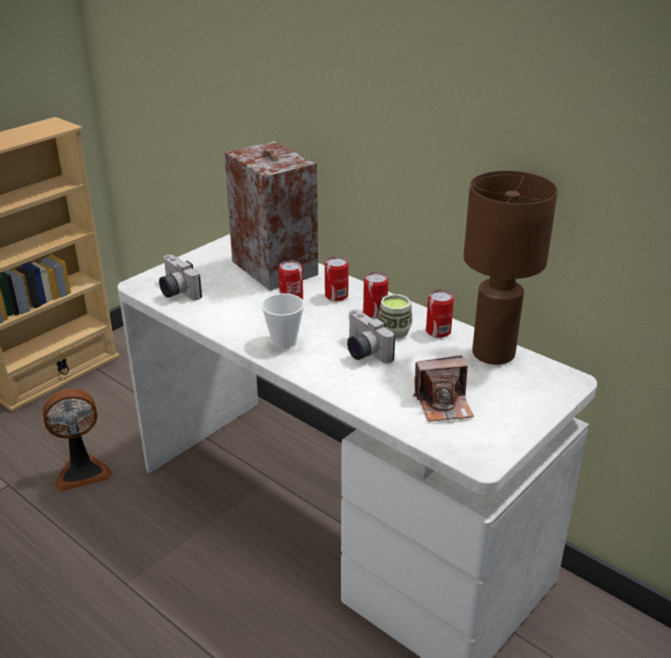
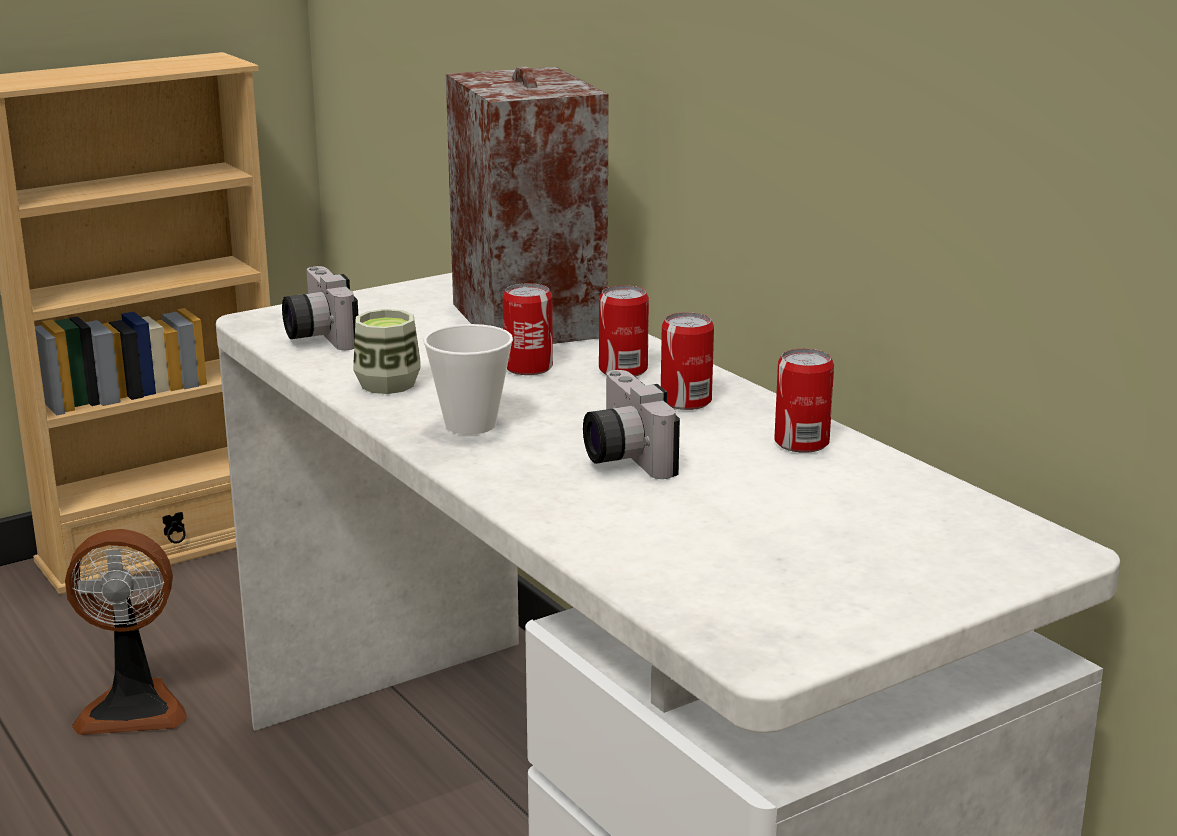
camera: 15 degrees right, 10 degrees down
(394, 331) = (707, 433): cup -> cup (388, 384)
(443, 404) = (738, 556): camera -> none
(492, 354) = (899, 489): brown table lamp -> none

